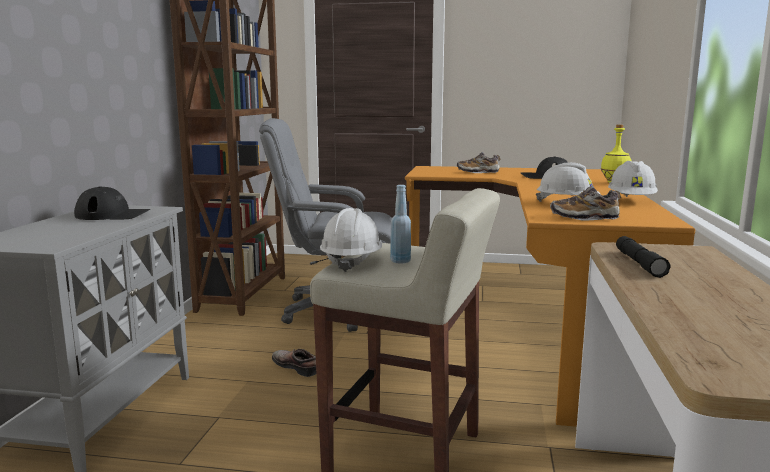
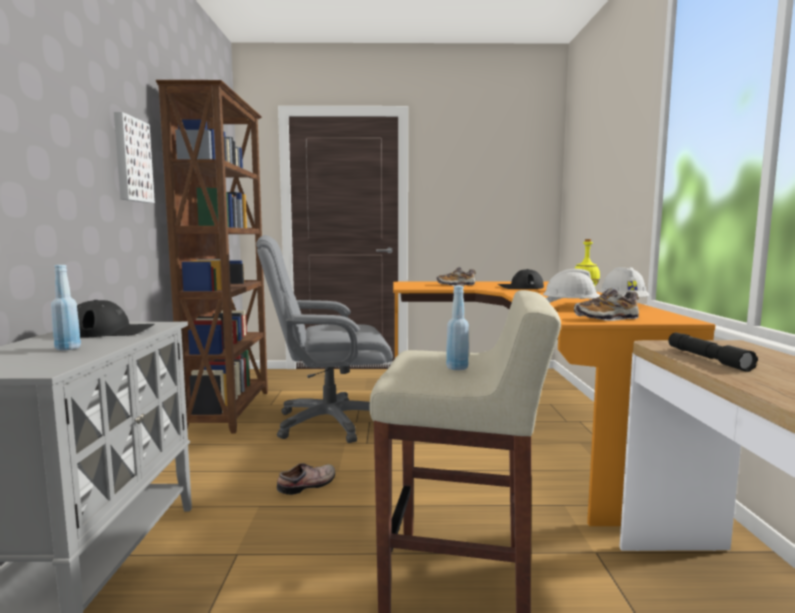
camera: 10 degrees left, 5 degrees down
(73, 229) = (68, 348): none -> blue bottle
(139, 47) = (131, 160): none -> picture
(298, 367) = (308, 485): shoe -> shoe turned 105 degrees clockwise
(351, 262) = (405, 371): white hard hat -> none

